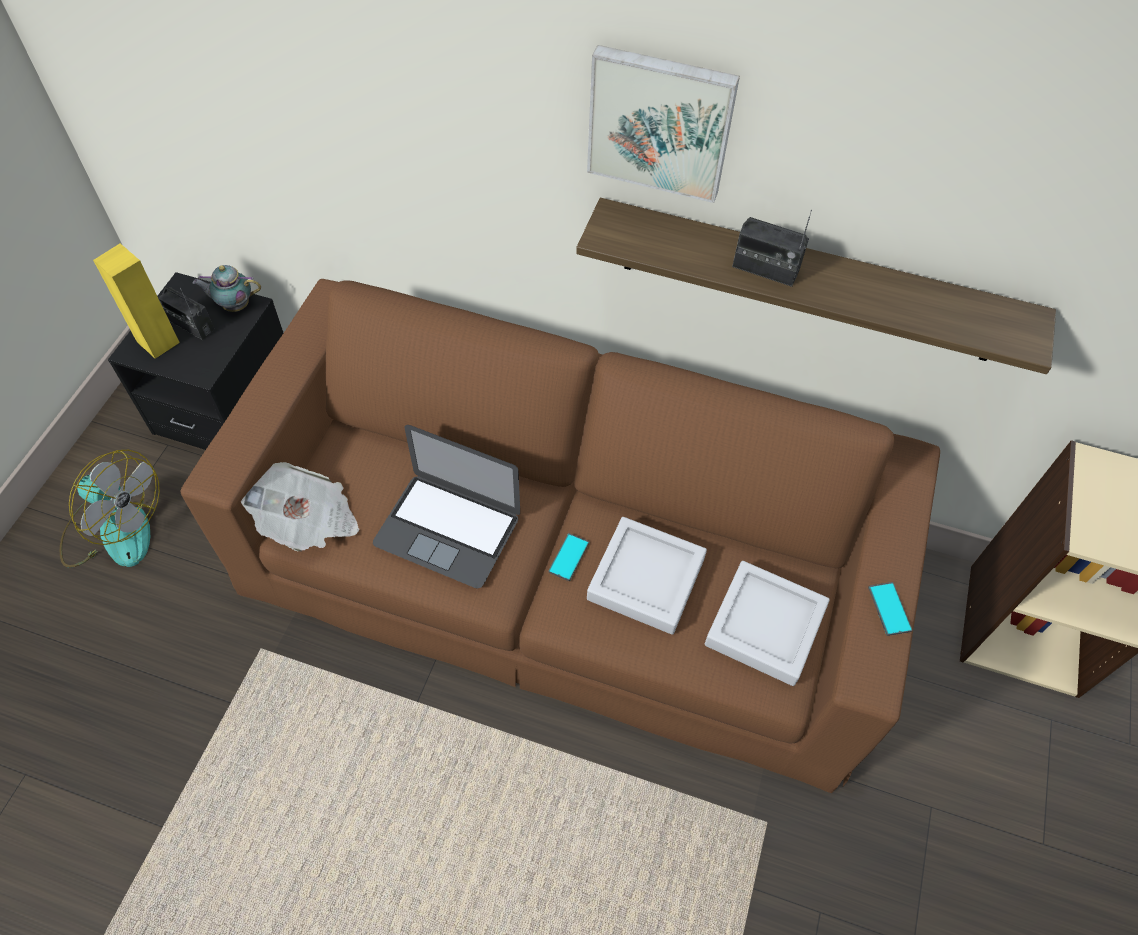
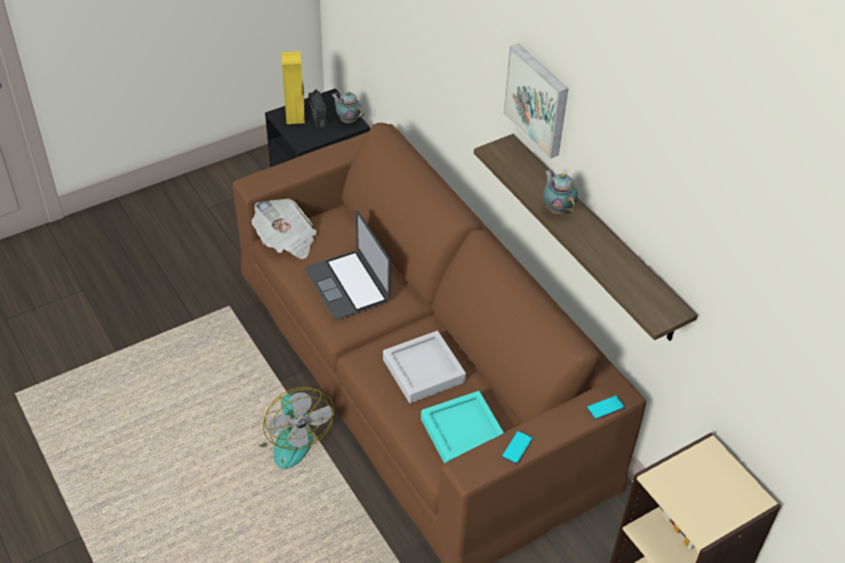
camera: 40 degrees right, 10 degrees down
(115, 529) = (213, 208): fan -> fan (288, 437)
(568, 557) = (395, 336): phone -> phone (605, 407)
(765, 269) = (557, 209): radio -> teapot
(765, 626) = (463, 433): grey tray -> turquoise tray

